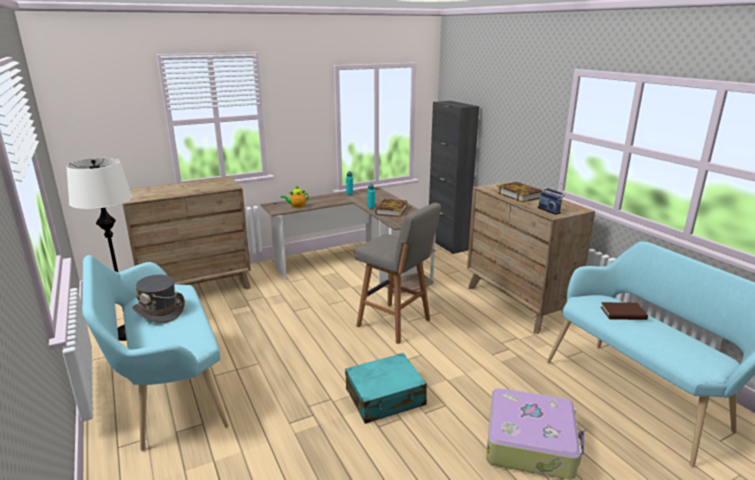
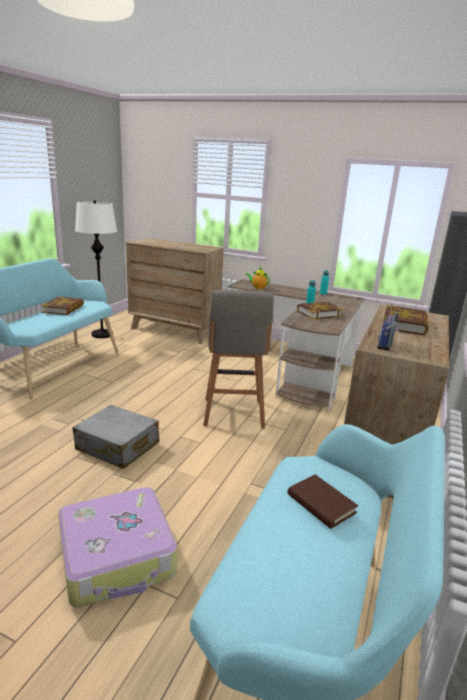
camera: 50 degrees right, 0 degrees up
(160, 311) = (64, 309): grey hat -> book
(385, 398) = (117, 446): turquoise suitcase -> grey suitcase

